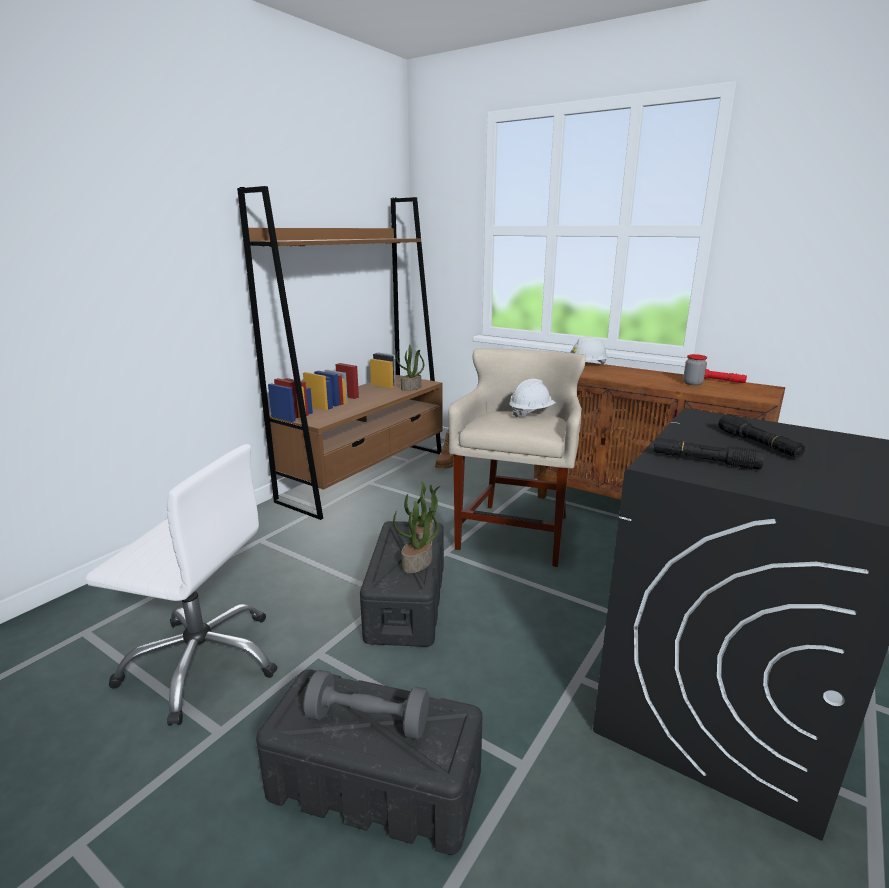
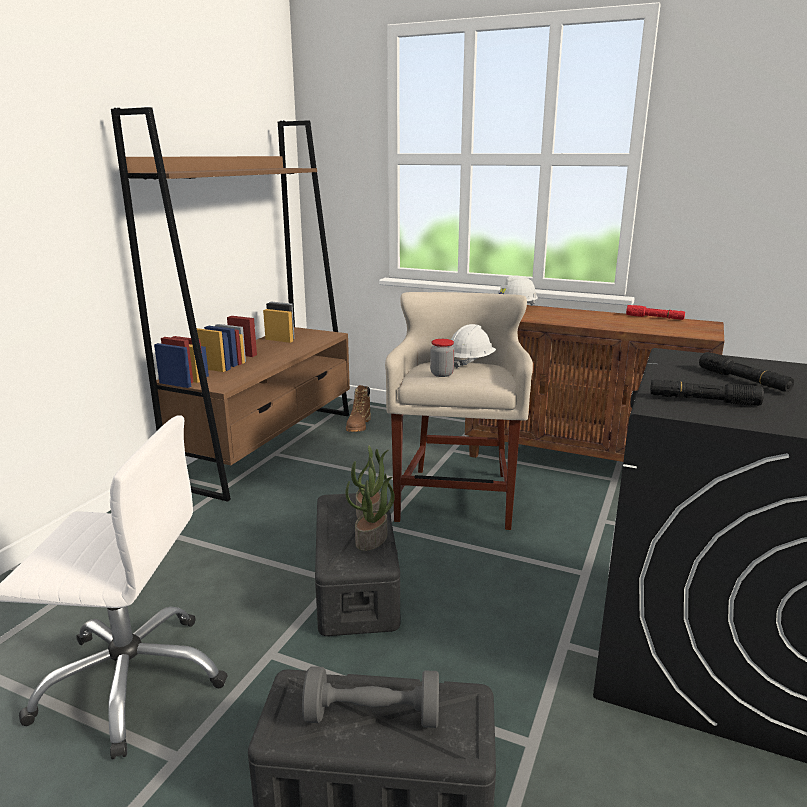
camera: 10 degrees left, 0 degrees up
(411, 388) = (314, 341): potted plant -> none
(692, 383) = (632, 322): jar -> jar (442, 374)

